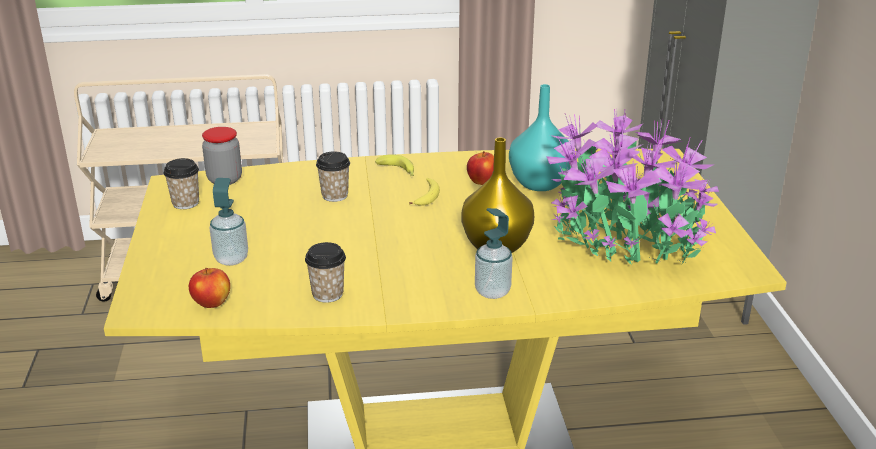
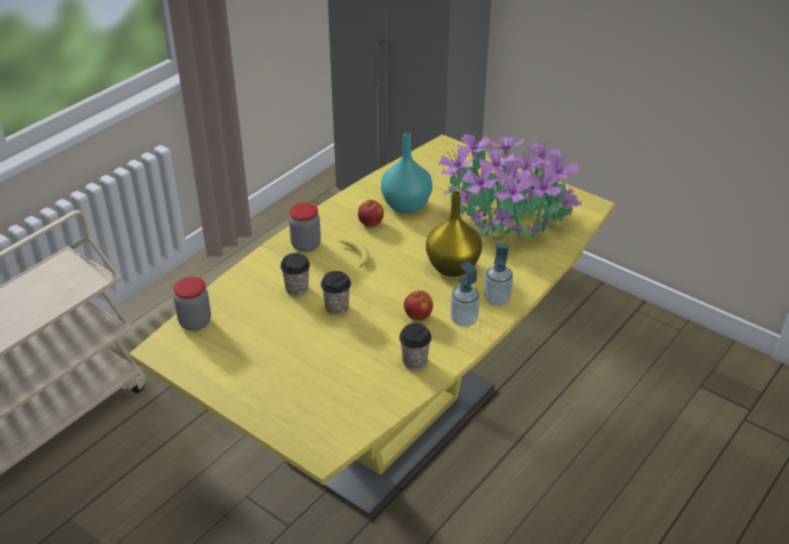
camera: 45 degrees left, 10 degrees up
(185, 203) = (202, 358): cup -> cup (337, 307)
(212, 303) = (359, 415): apple -> apple (418, 316)
(231, 259) = (314, 378): soap dispenser -> soap dispenser (464, 320)
(398, 171) = (306, 245): banana -> jar

